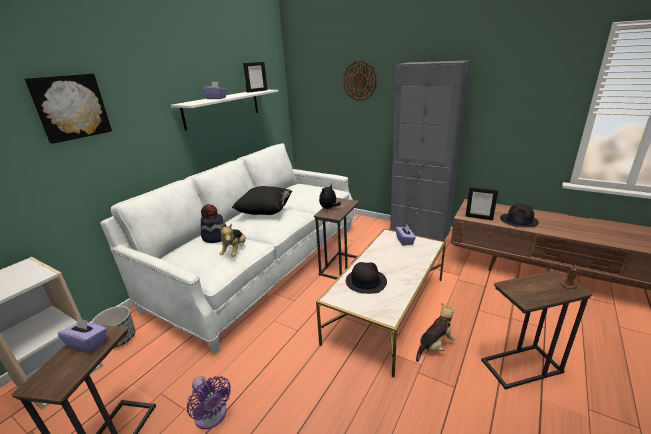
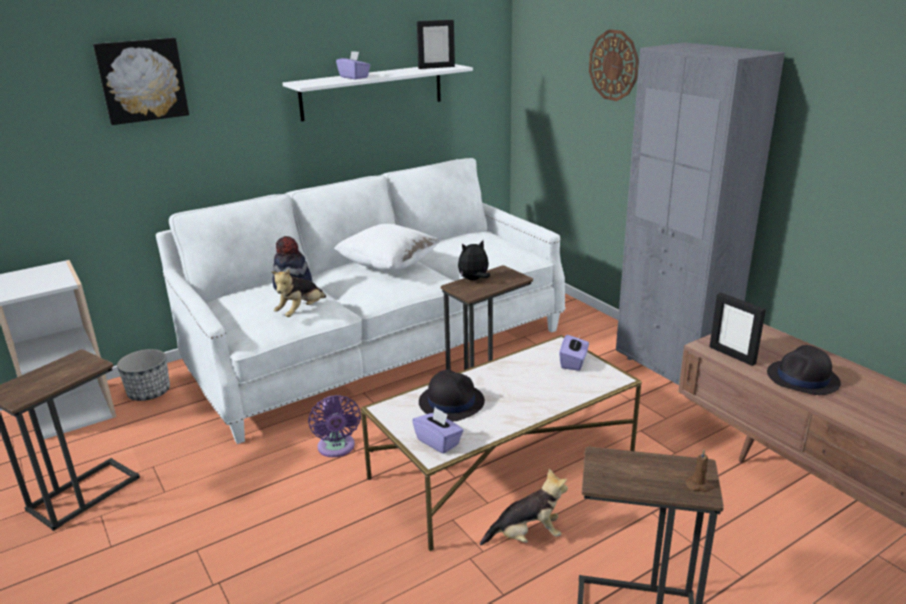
camera: 25 degrees right, 0 degrees up
(88, 343) = (68, 368): purple tissue box -> purple tissue box (438, 442)
(212, 416) = (186, 510): purple fan -> purple fan (336, 448)
(265, 212) = (388, 266): black pillow -> white pillow

